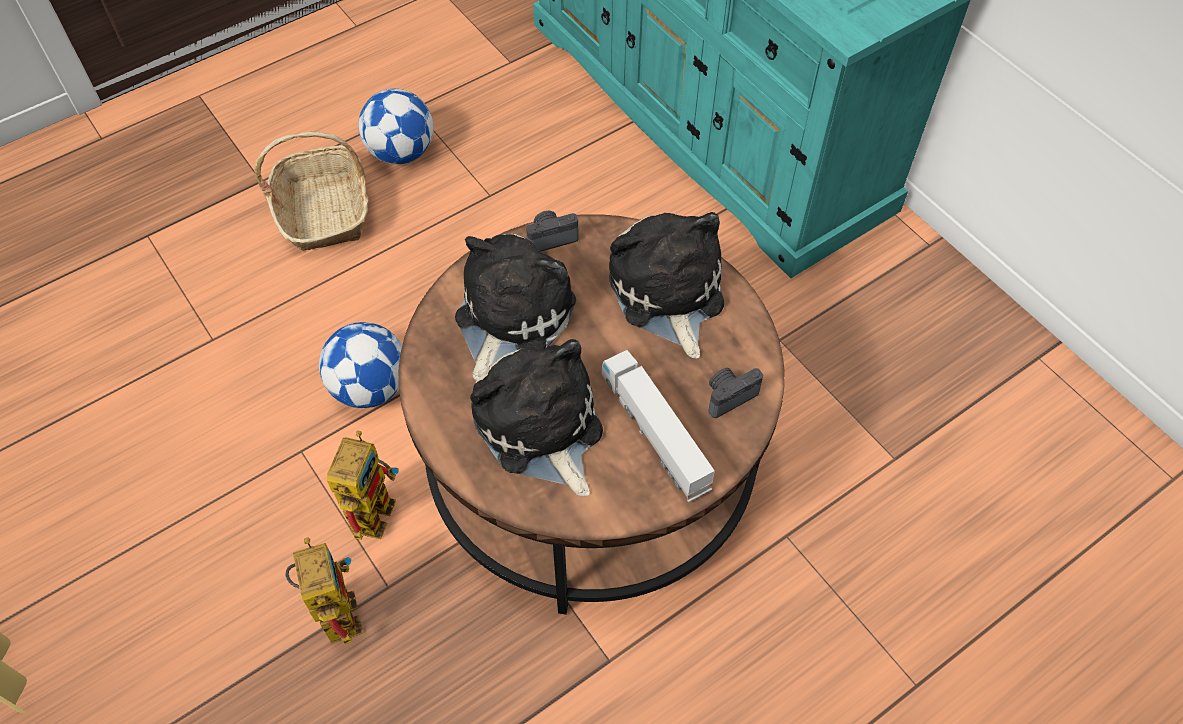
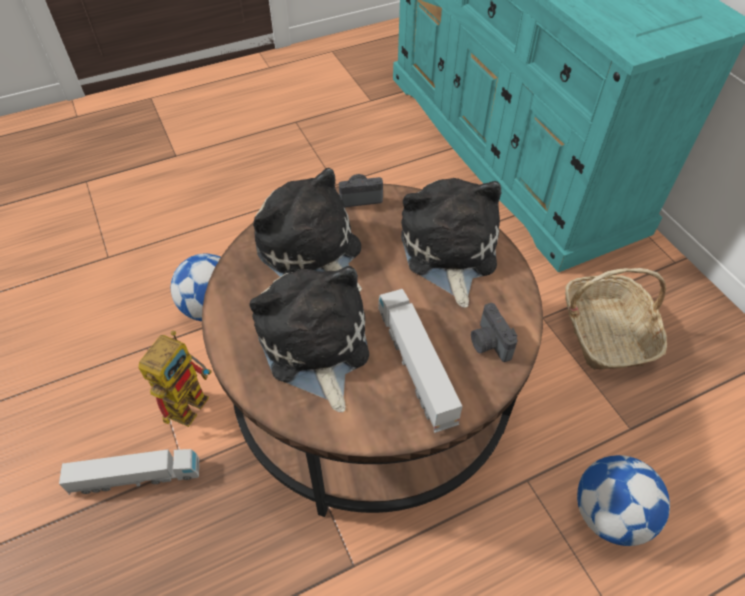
camera: 10 degrees right, 5 degrees down
(324, 210) = (214, 180): basket -> basket (605, 332)
(334, 607) = (136, 477): toy robot -> toy truck
(401, 152) = (279, 149): football -> football (609, 514)
(510, 316) = (312, 252): plush toy -> plush toy turned 75 degrees counterclockwise
(728, 396) = (488, 343): camera -> camera turned 90 degrees counterclockwise

